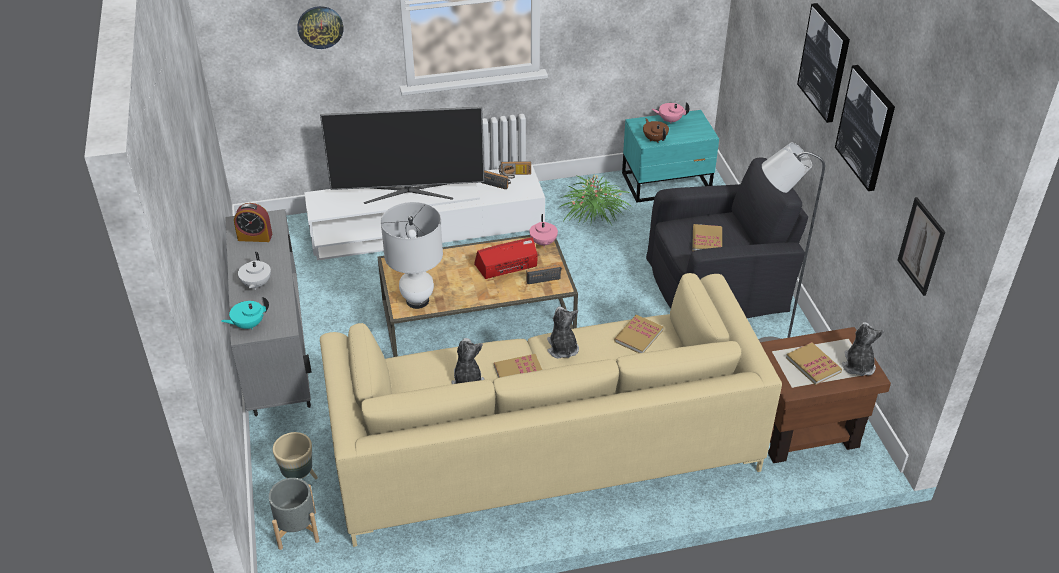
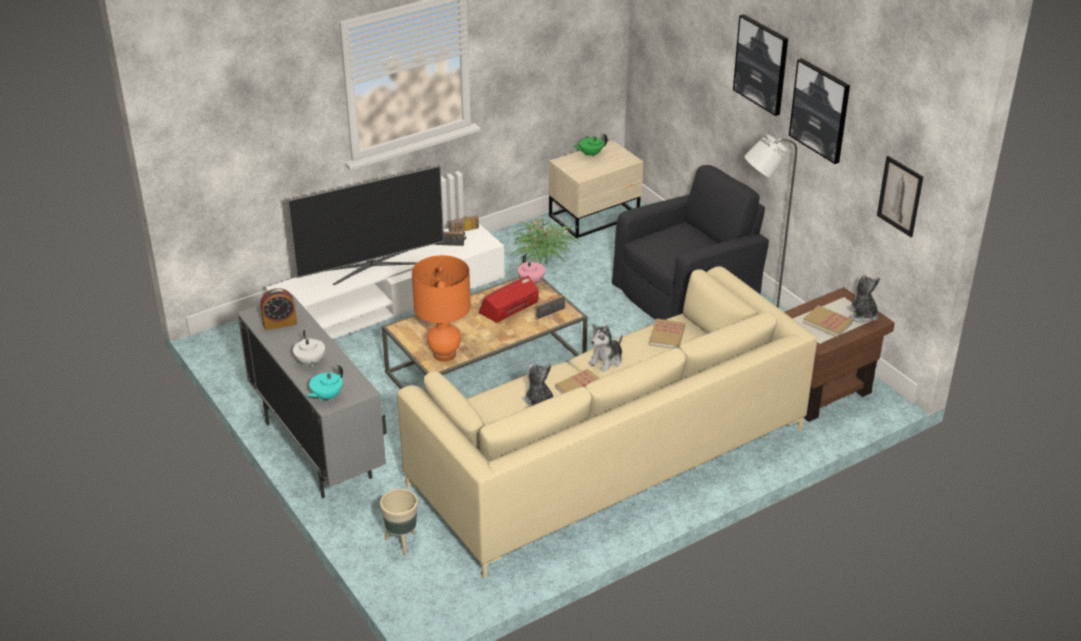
camera: 20 degrees left, 5 degrees down
(297, 530) = (423, 579): grey planter -> none
(320, 27) = (272, 113): wall clock -> none
(417, 301) = (444, 354): white table lamp -> orange table lamp
(562, 348) = (606, 360): plush toy -> plush toy turned 105 degrees counterclockwise
(655, 139) = (586, 172): brown teapot -> none
(668, 183) = (596, 216): turquoise nightstand -> beige nightstand
(669, 120) = (590, 154): pink teapot -> green teapot
(707, 240) = (678, 248): book -> none

